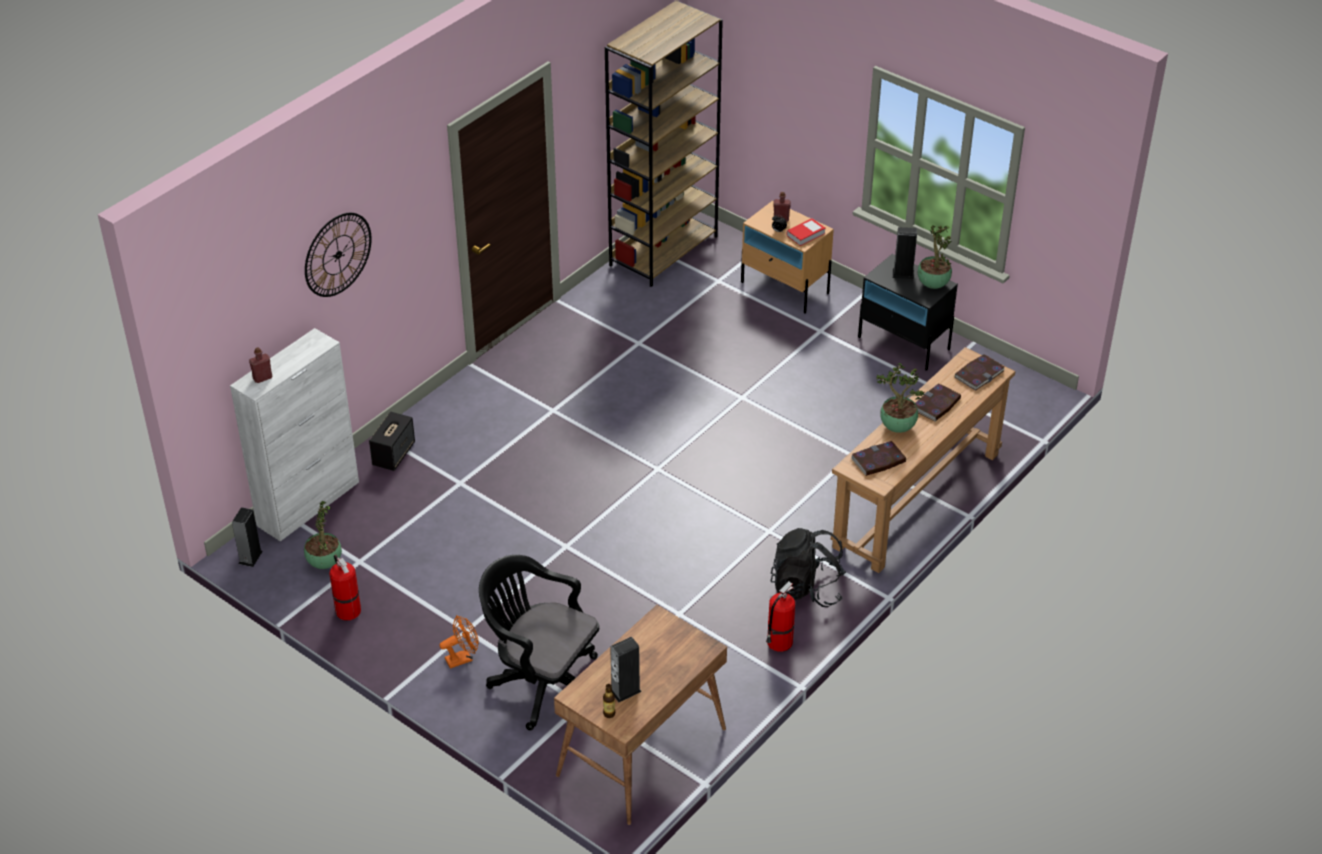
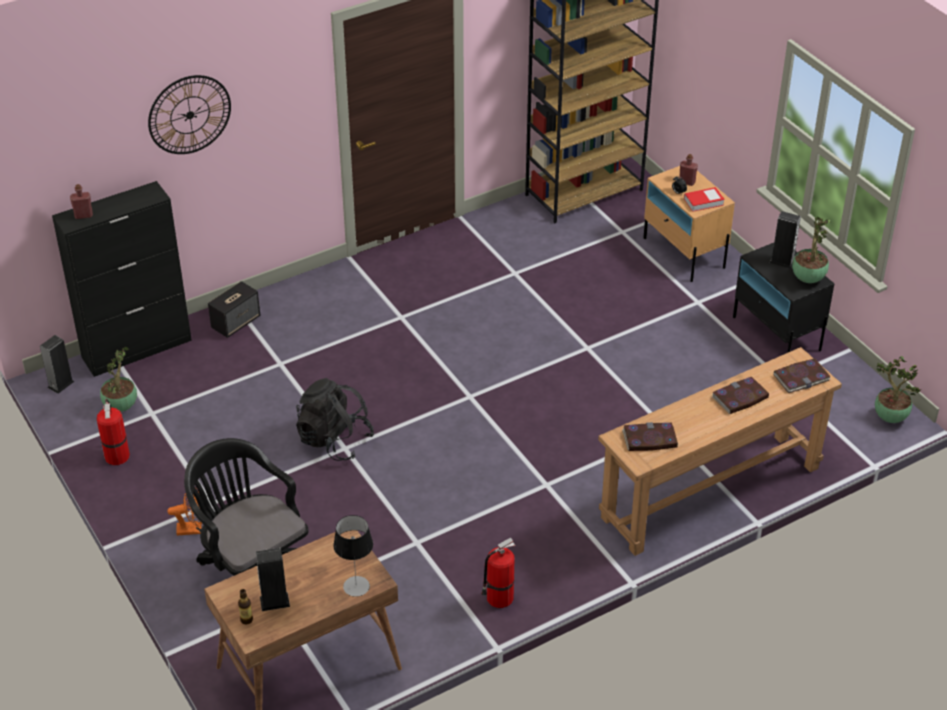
camera: 20 degrees right, 0 degrees up
(309, 503) = (137, 349): white cabinet -> black cabinet
(691, 657) = (356, 586): none -> table lamp
(807, 588) = (554, 551): black backpack -> black backpack (334, 440)
(896, 427) = (686, 410): potted plant -> potted plant (889, 417)

